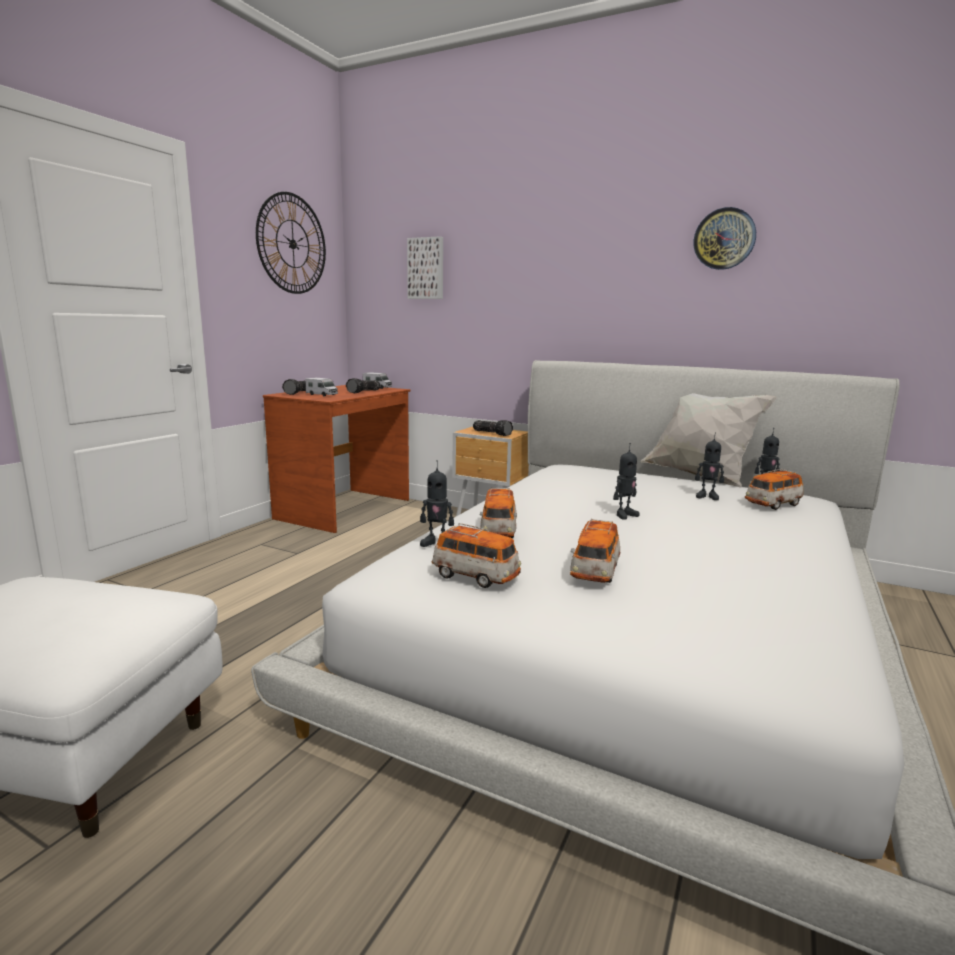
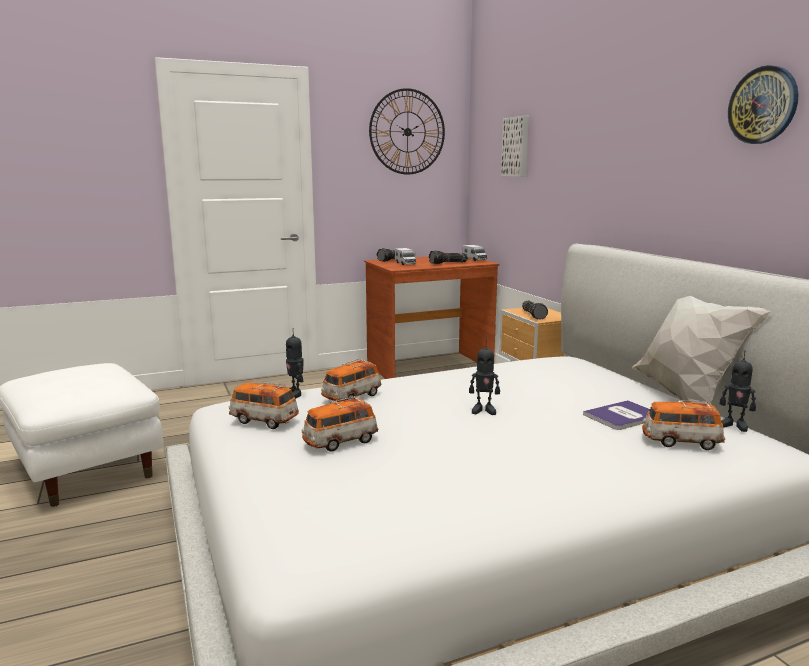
camera: 40 degrees right, 0 degrees up
(475, 577) = (264, 421): toy car -> toy car turned 135 degrees clockwise
(707, 497) = (622, 416): toy robot -> book

